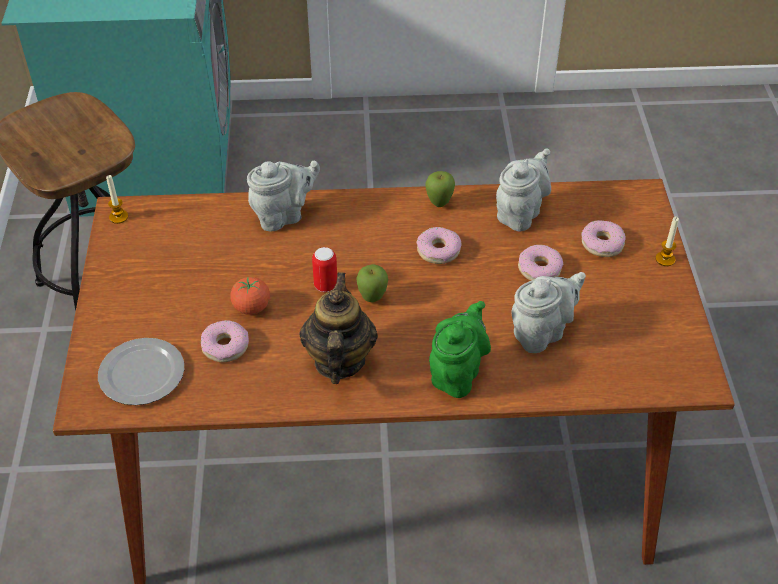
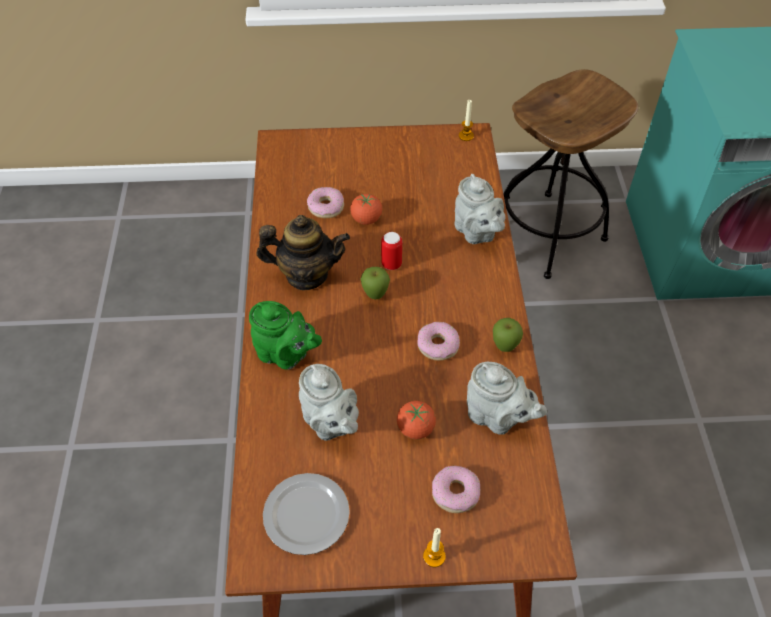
camera: 90 degrees right, 5 degrees up
(142, 372) = (303, 165): plate -> plate (308, 515)
(539, 269) = (415, 428): donut -> tomato

